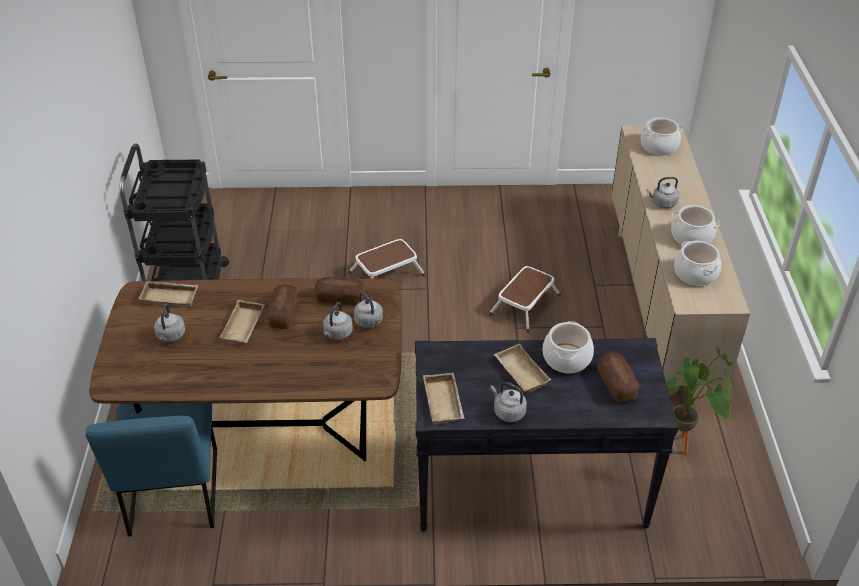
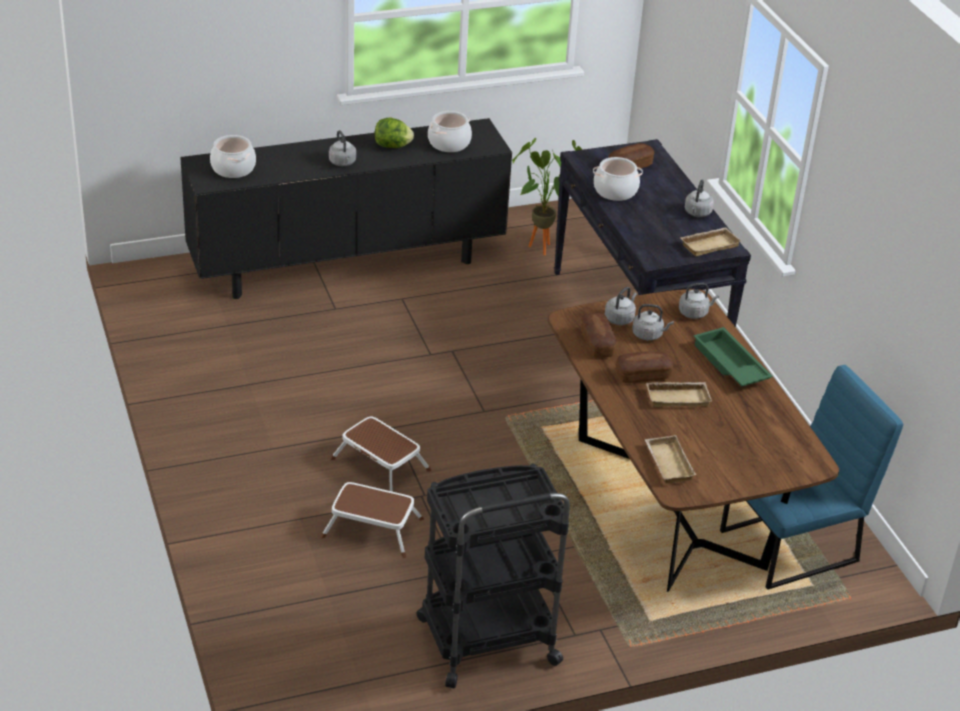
camera: 110 degrees left, 5 degrees down
(170, 336) = (724, 444): grey kettle -> grey kettle (694, 313)
(269, 374) = (729, 364): none -> green tray
(519, 372) = (648, 212): beige tray -> none
(525, 305) = (390, 352): brown step ladder -> brown step ladder (372, 527)
(661, 303) = (347, 265): beige cabinet -> black cabinet
(692, 237) = (392, 146): cooking pot -> lettuce

